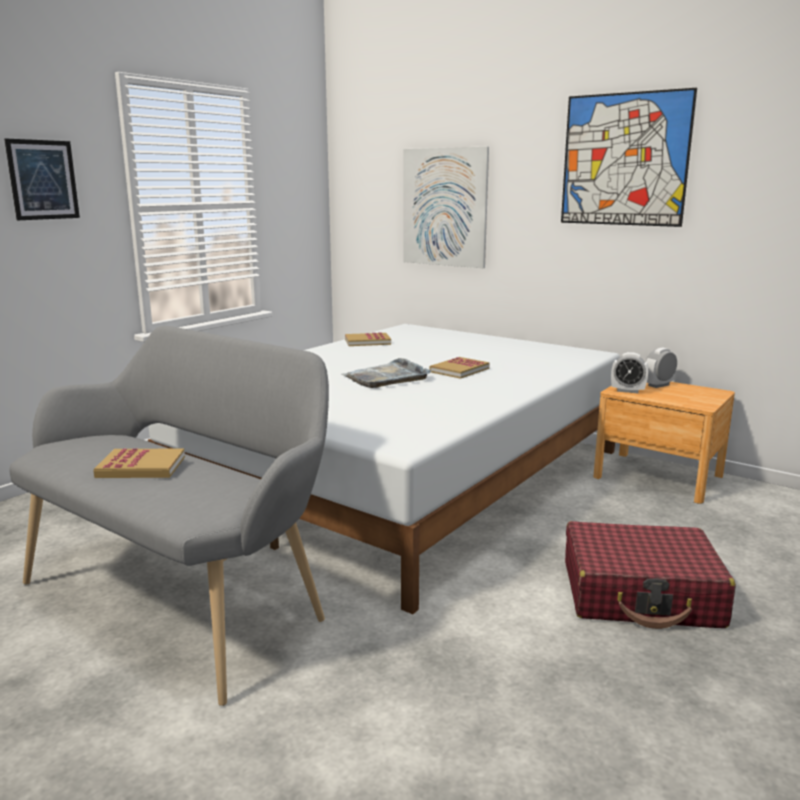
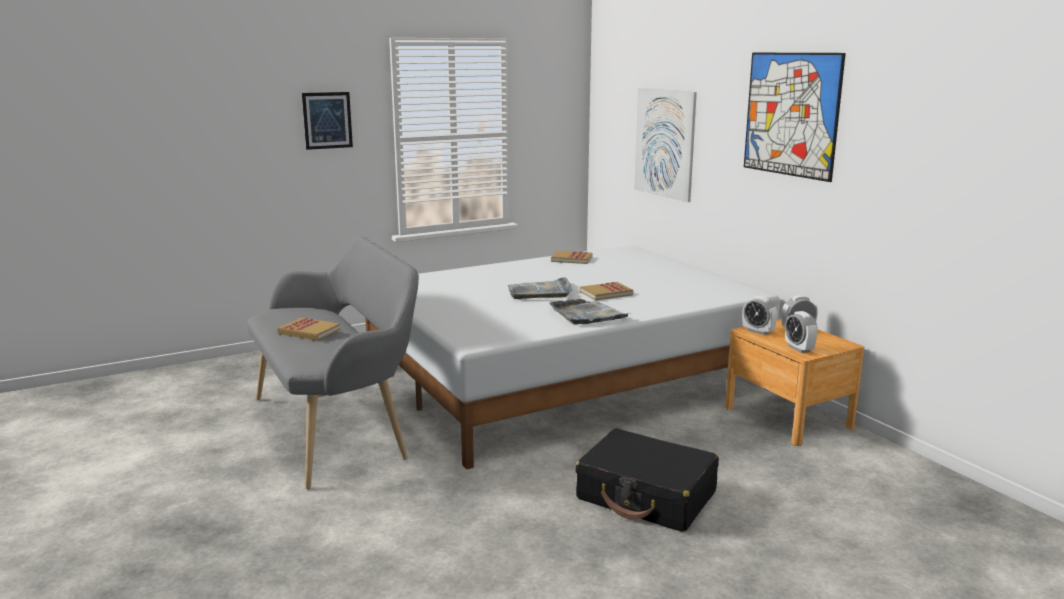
camera: 25 degrees right, 0 degrees up
(477, 394) = (587, 314): none -> grey tray
(641, 594) = (646, 496): red suitcase -> black suitcase
(688, 401) = (799, 349): none -> alarm clock

